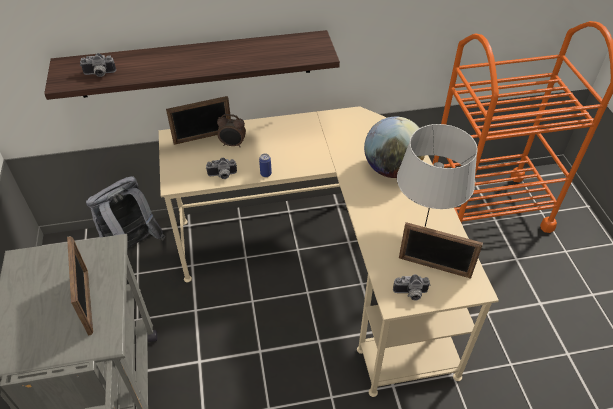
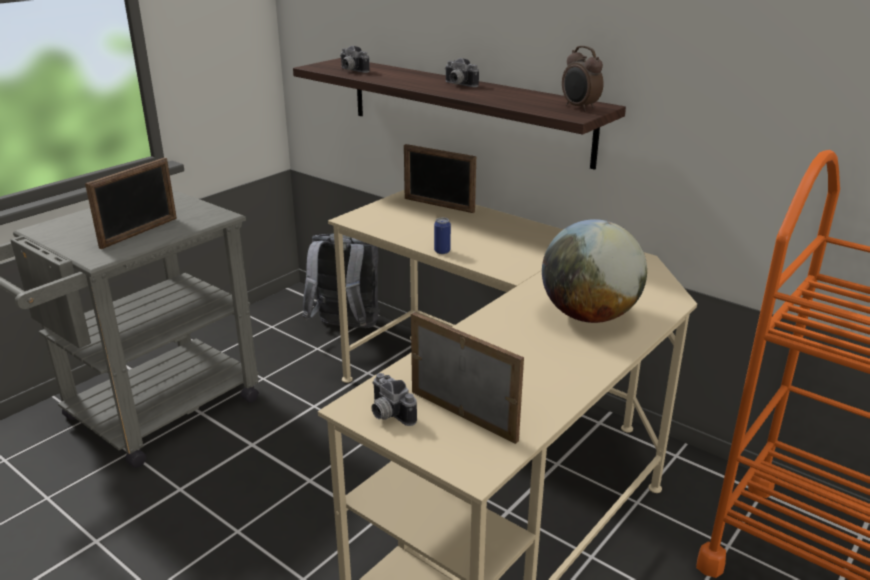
camera: 50 degrees right, 20 degrees down
(222, 175) = (401, 233): camera -> camera (458, 85)
(233, 144) = (454, 220): alarm clock -> alarm clock (579, 108)
(425, 226) = (529, 378): grey table lamp -> none
(434, 267) = (463, 415): picture frame -> picture frame turned 150 degrees clockwise

